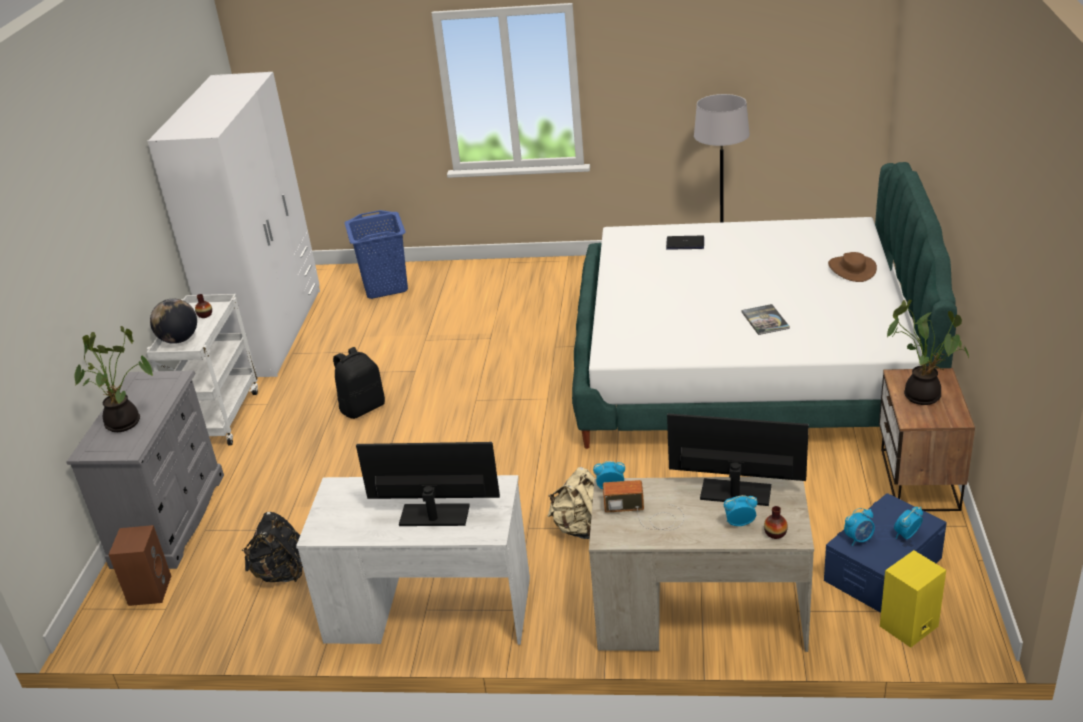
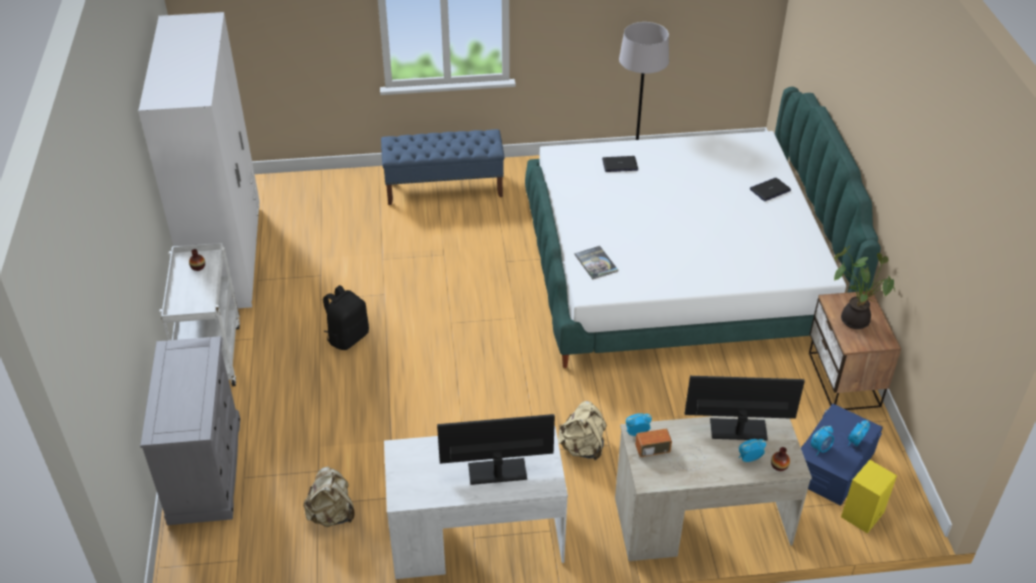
camera: 15 degrees left, 10 degrees up
(126, 423) = (181, 399): potted plant -> none
(149, 590) = (215, 543): brown speaker -> none
(179, 340) = (184, 297): globe -> none
(280, 573) = (332, 514): black backpack -> beige backpack
(385, 286) = (323, 199): blue laundry basket -> none
(512, 280) = (444, 188): none -> blue bench
(765, 320) = (711, 248): book -> book (596, 263)
(852, 269) = (770, 190): brown hat -> laptop

